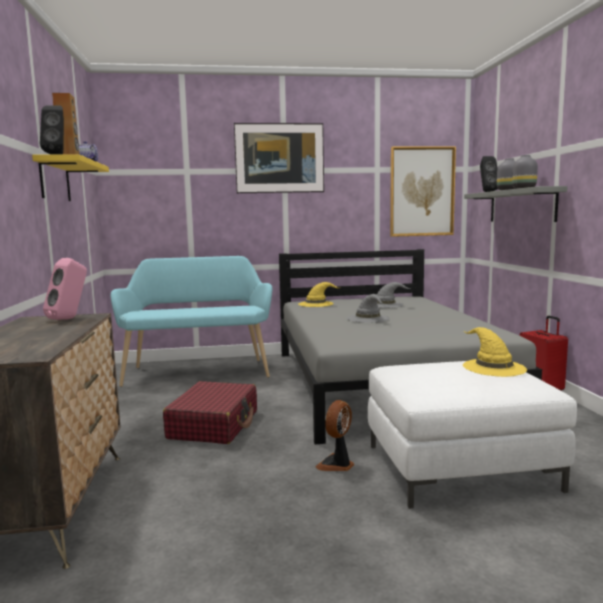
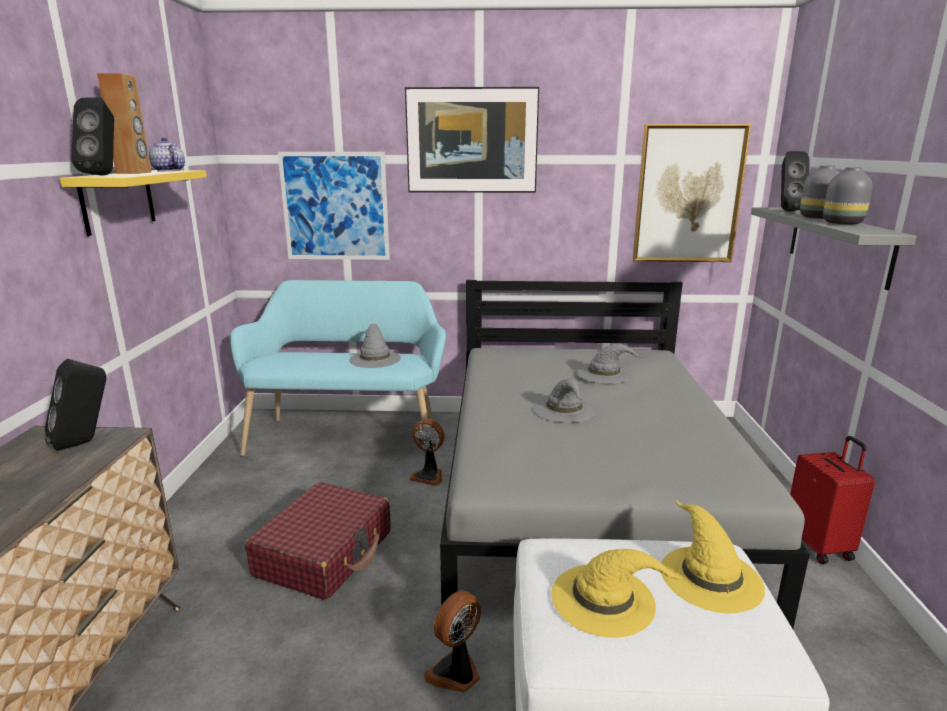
camera: 10 degrees right, 10 degrees up
(69, 318) = (84, 442): pink speaker -> black speaker
(183, 204) = (335, 206): none -> picture
(220, 307) = (374, 358): none -> grey hat
(270, 384) = (428, 476): none -> fan
(316, 304) = (509, 359): yellow hat -> yellow hat (604, 599)

